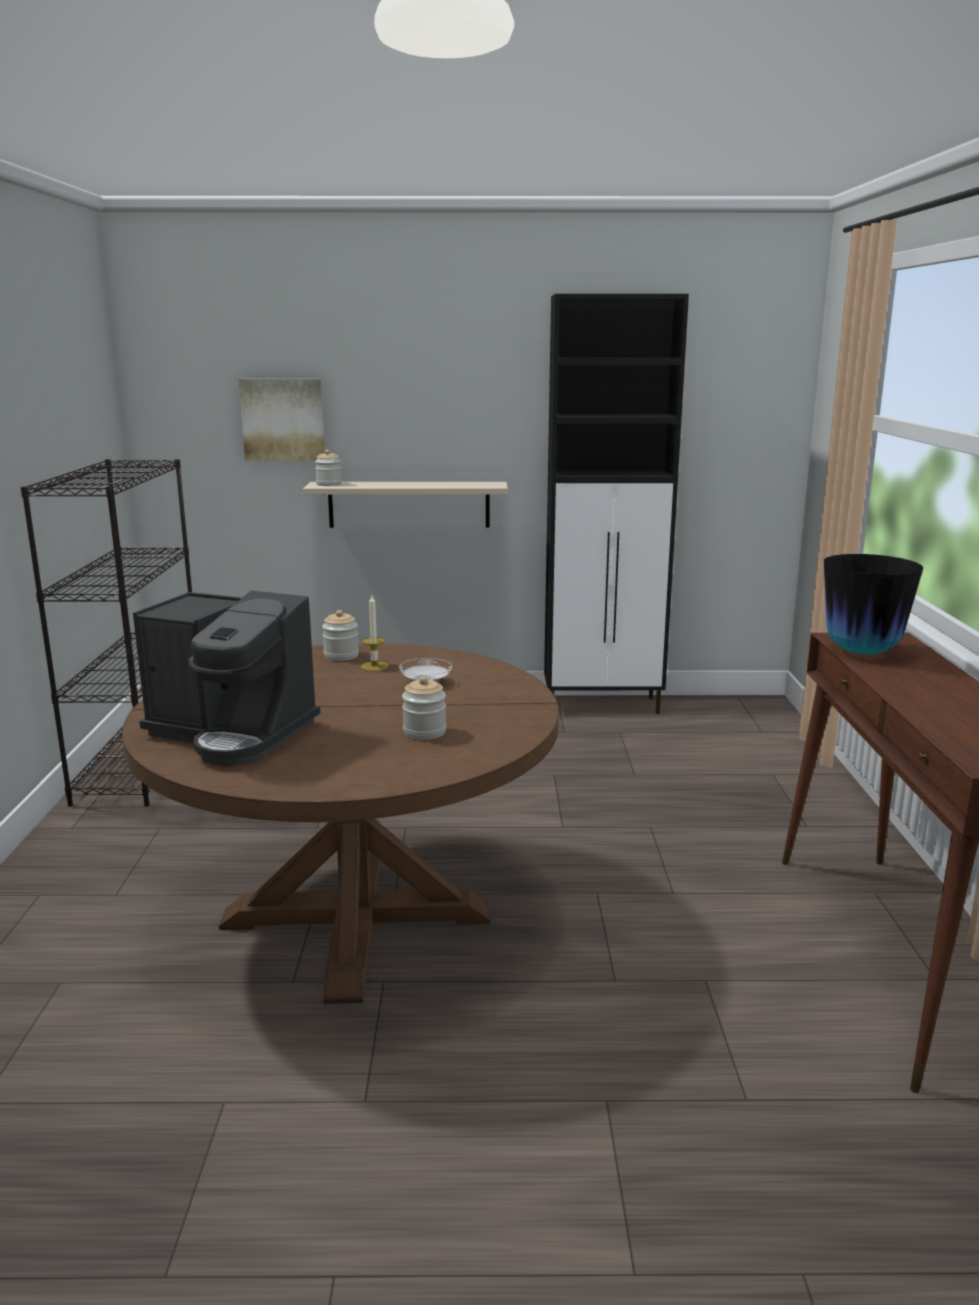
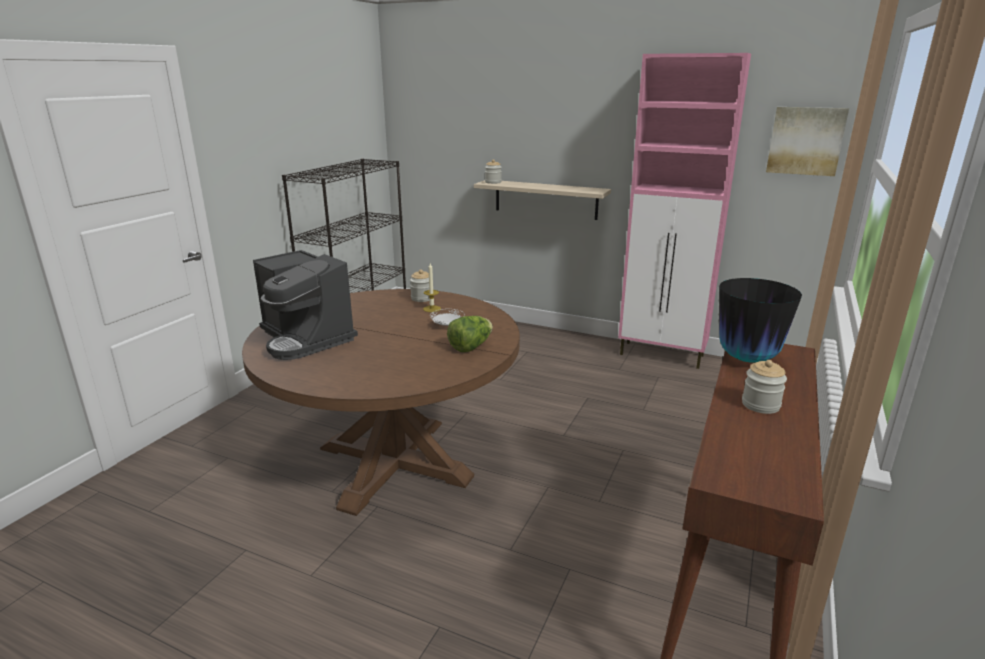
camera: 25 degrees right, 5 degrees up
(283, 419) = (472, 138): picture -> picture (805, 141)
(424, 732) = (406, 359): jar -> jar (760, 405)
(493, 702) = (470, 347): none -> lettuce
(604, 706) = (662, 355): black cabinet -> pink cabinet

